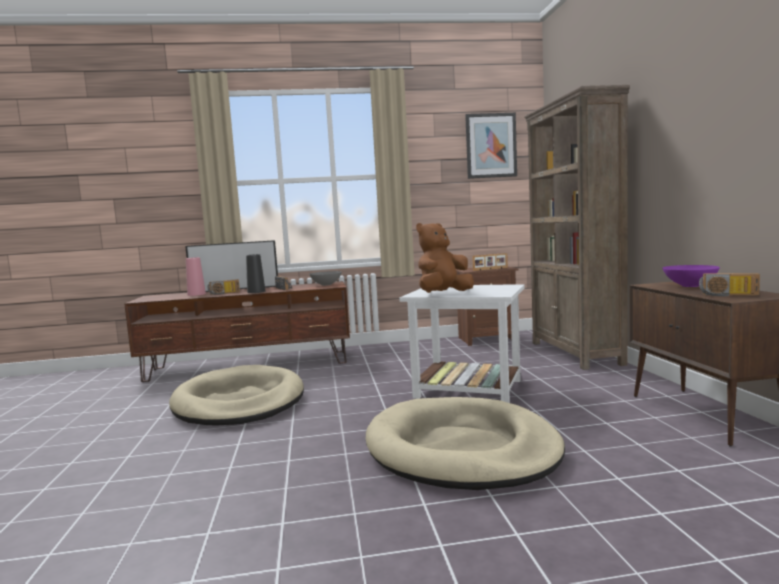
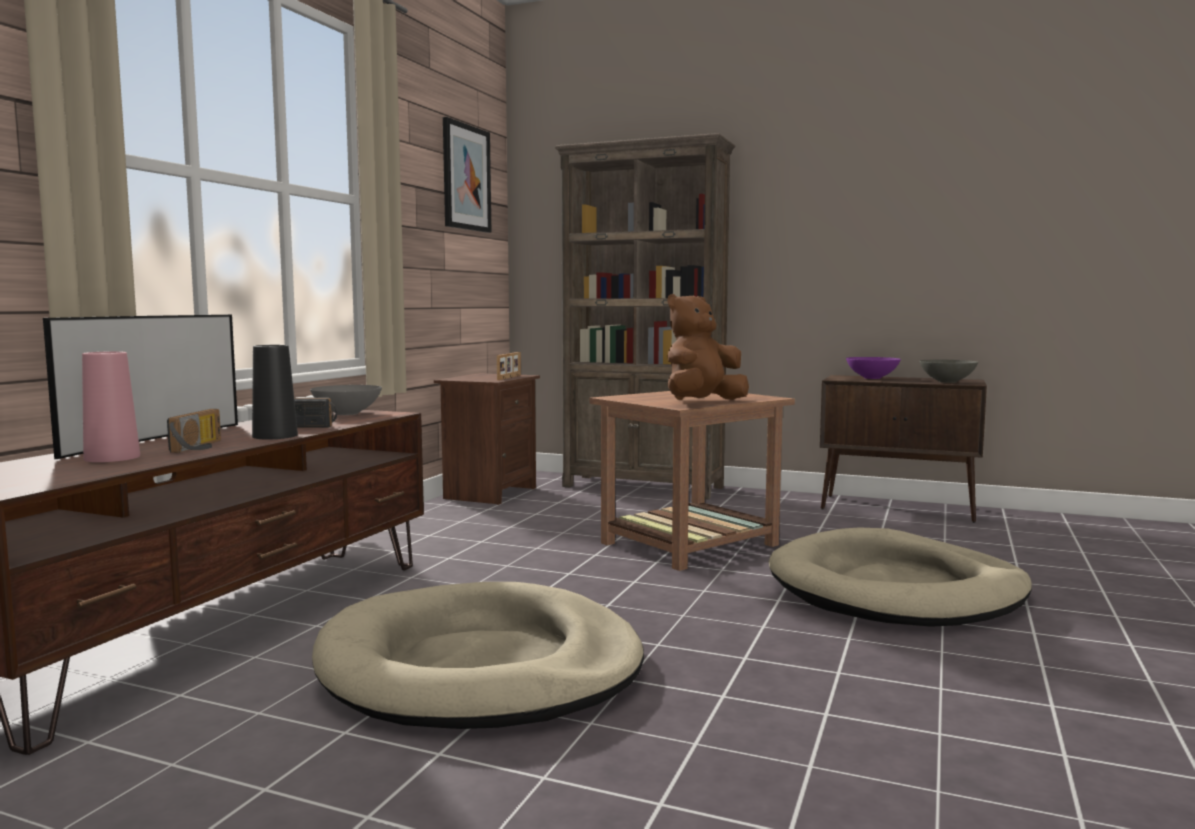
camera: 60 degrees left, 0 degrees up
(443, 294) = (702, 402): brown plush toy -> brown plush toy turned 60 degrees clockwise
(469, 388) = (691, 543): white side table -> brown side table
(728, 295) = (947, 381): radio -> grey bowl

